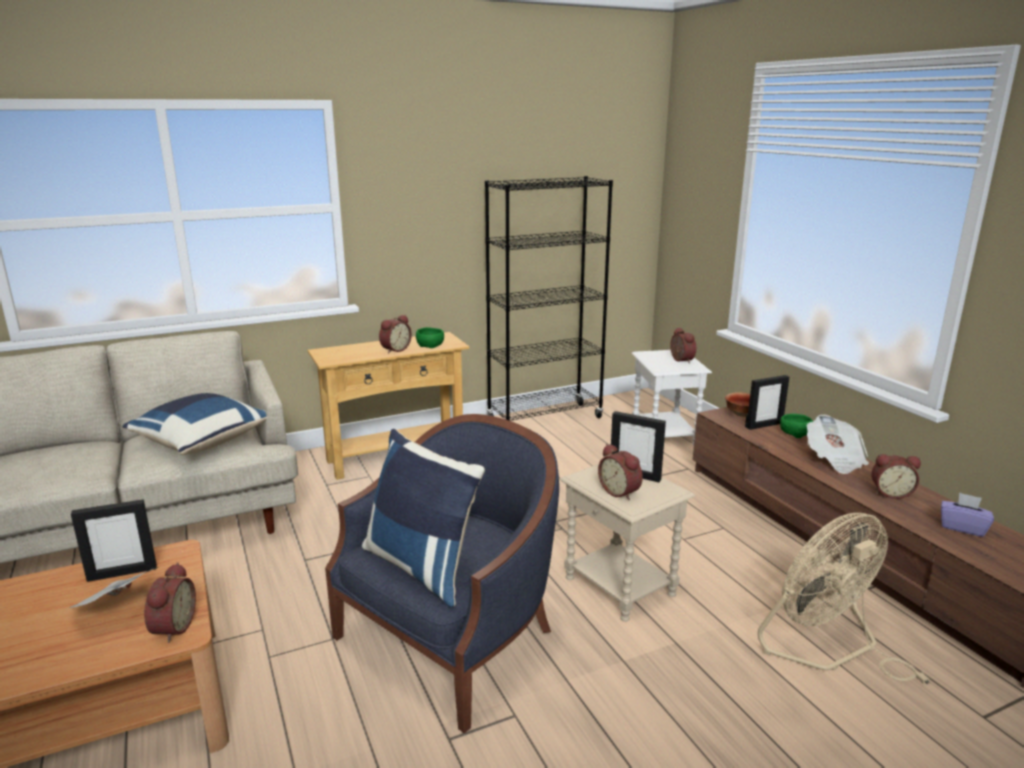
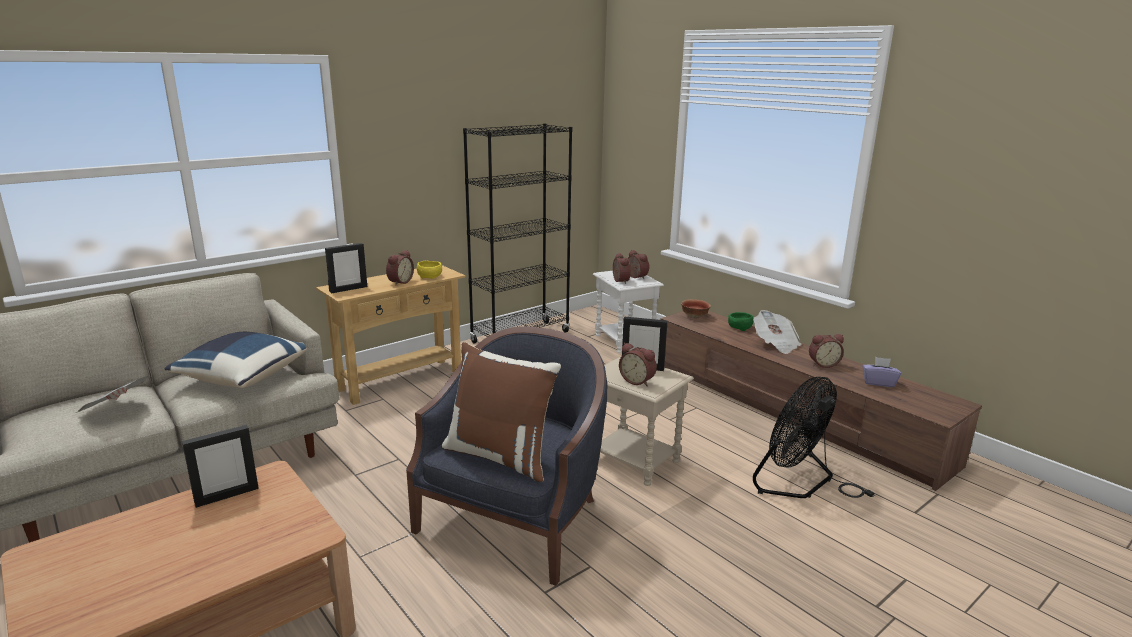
camera: 15 degrees left, 0 degrees up
(118, 607) = (241, 523): newspaper -> newspaper (116, 410)
(171, 628) = (303, 532): alarm clock -> alarm clock (619, 281)
(423, 567) = (501, 456): blue pillow -> brown pillow
(431, 345) = (430, 276): green bowl -> yellow bowl
(764, 425) = (714, 323): picture frame -> picture frame (348, 289)
(837, 646) = (806, 480): beige fan -> black fan

